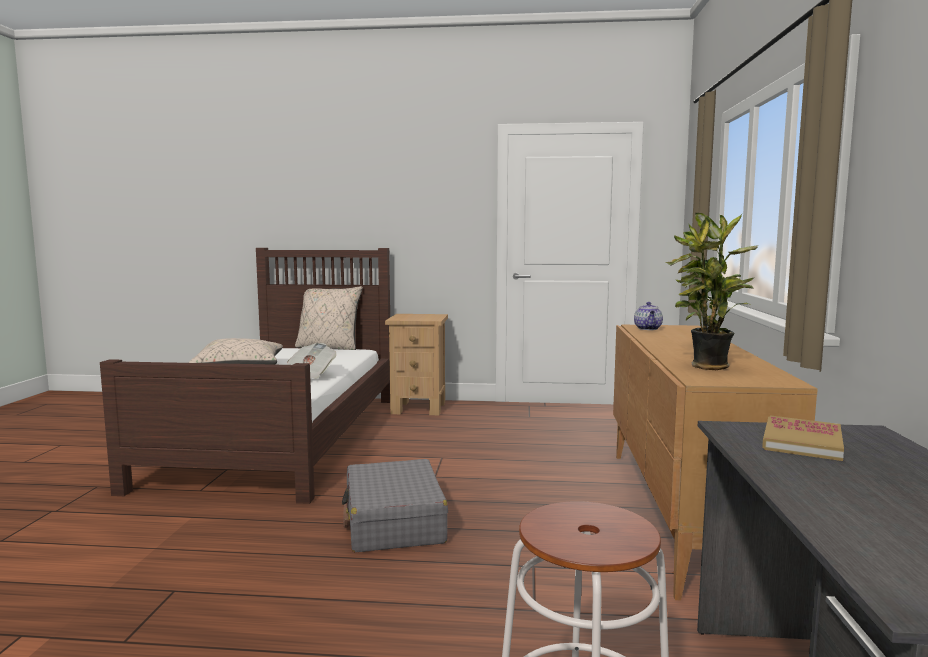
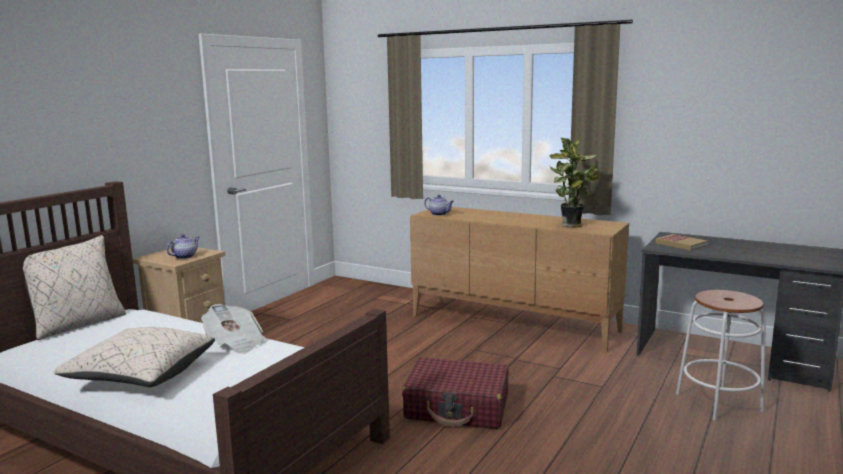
camera: 65 degrees left, 5 degrees up
(394, 522) = (457, 407): grey suitcase -> red suitcase
(413, 318) = (185, 256): none -> teapot

